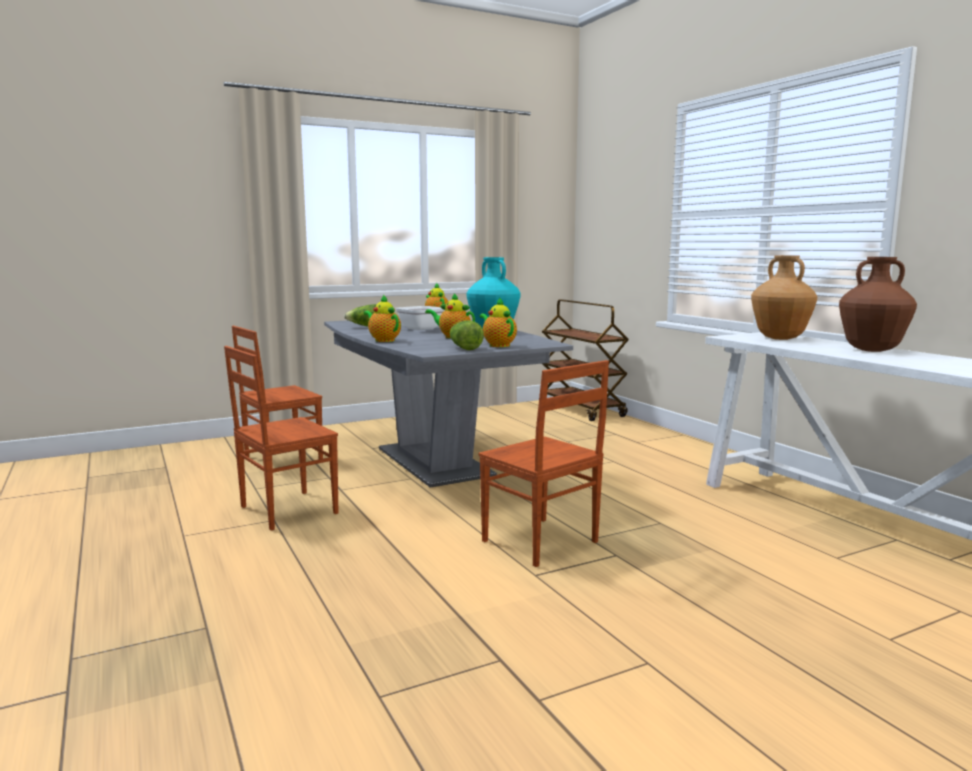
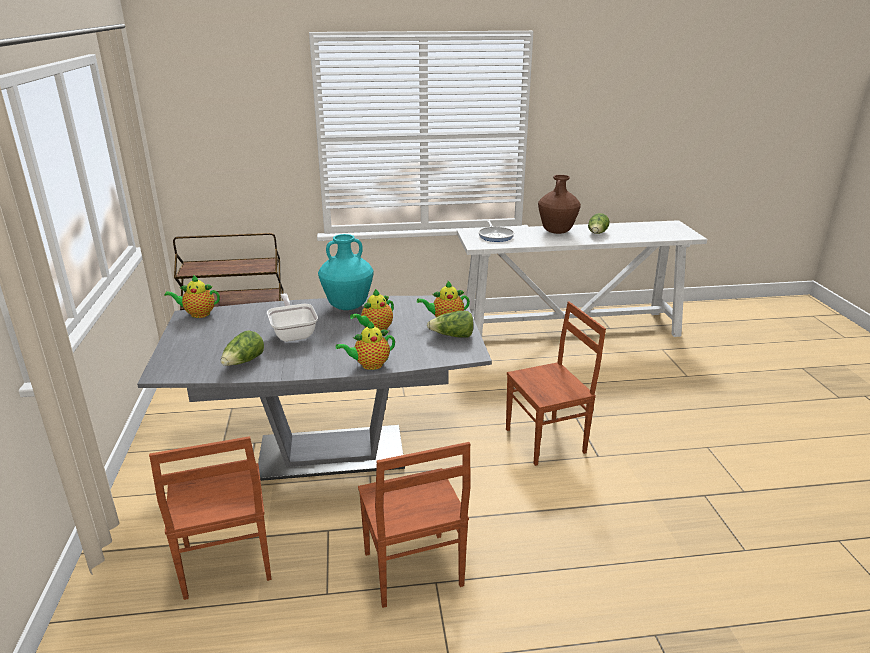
camera: 70 degrees left, 15 degrees up
(780, 338) = (495, 236): brown vase -> frying pan
(923, 361) = (597, 234): none -> lettuce

